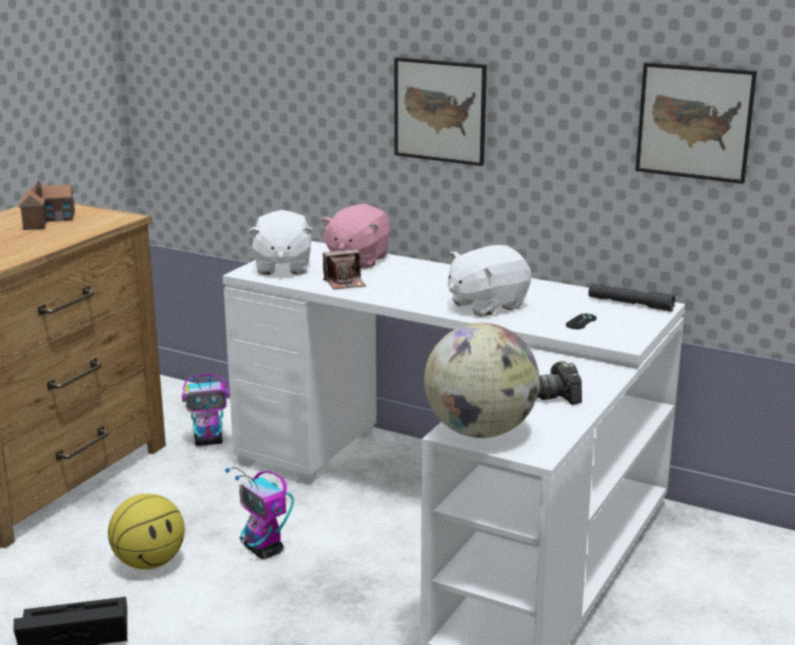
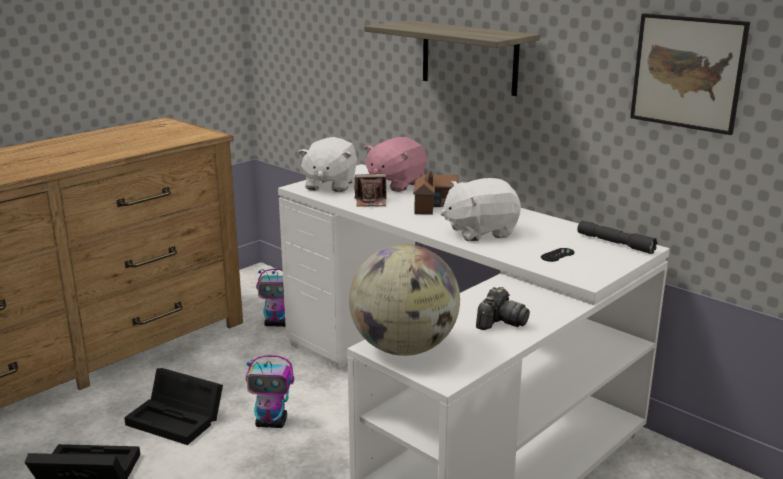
camera: 15 degrees right, 0 degrees up
(48, 220) = (154, 132): toy house -> toy house (434, 205)
(150, 562) = (178, 419): basketball -> black storage box
(264, 550) = (272, 422): toy robot -> toy robot turned 60 degrees counterclockwise
(440, 111) = (469, 57): picture -> shelf
(558, 395) = (500, 322): camera -> camera turned 150 degrees counterclockwise

